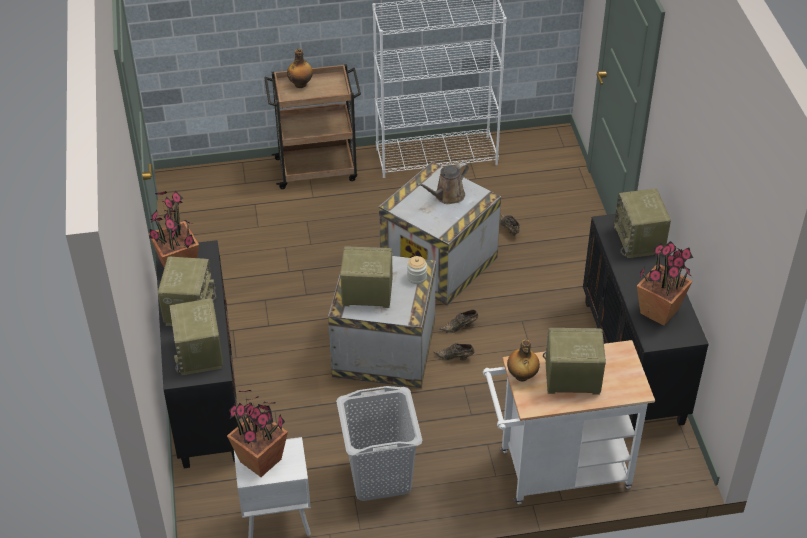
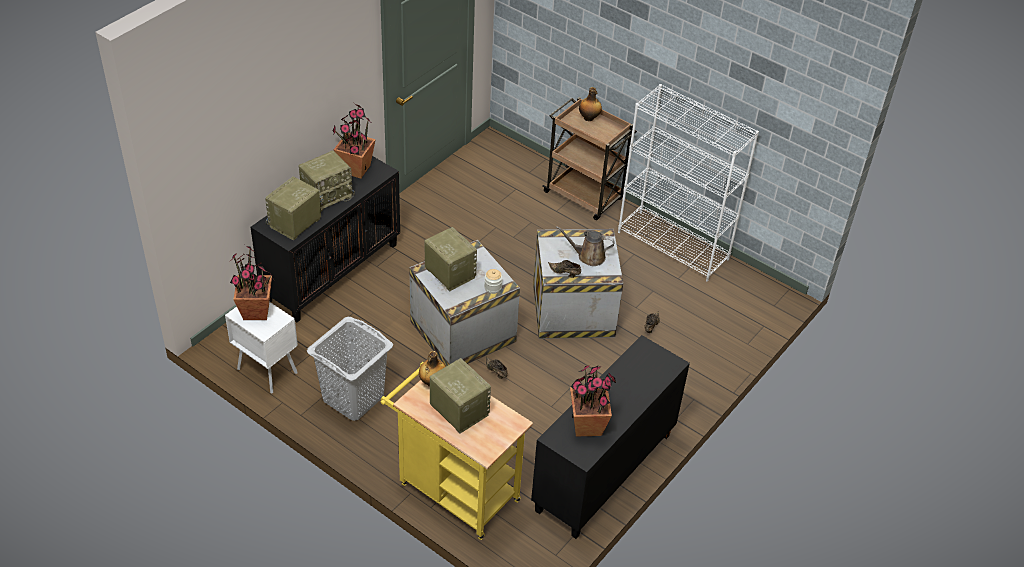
camera: 45 degrees right, 0 degrees up
(460, 327) = (526, 358): brown shoe -> brown shoe (565, 273)
(556, 471) = (453, 489): white cart -> yellow cart
(639, 240) = (648, 374): radio -> none

